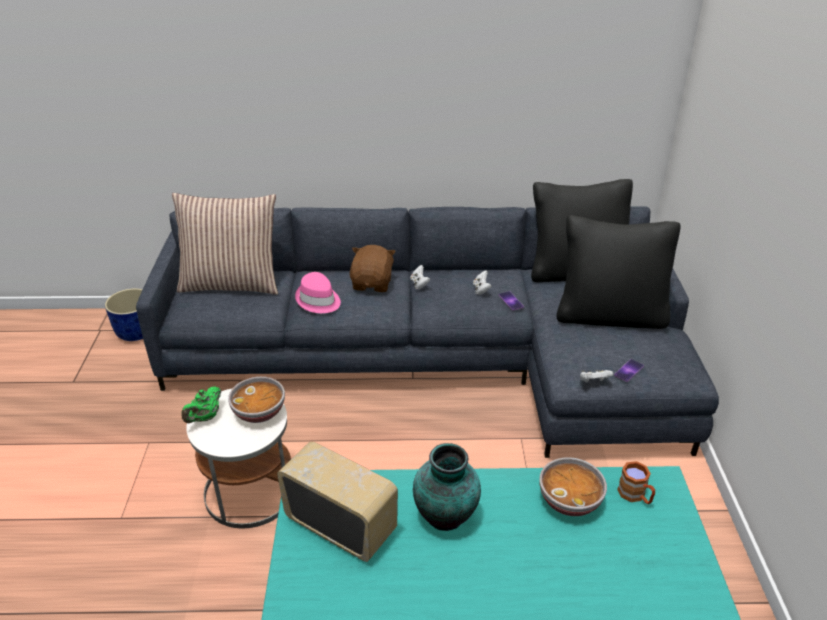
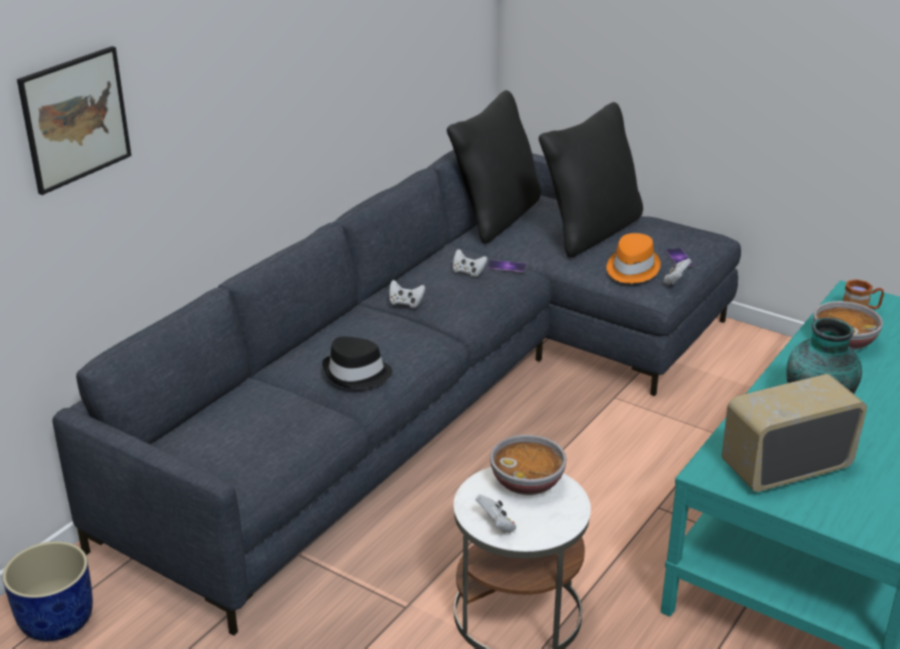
camera: 55 degrees left, 5 degrees down
(204, 68) = (75, 119): none -> picture
(205, 417) = (496, 525): green teapot -> white game controller
(232, 283) = (229, 423): pillow -> none
(318, 300) = (356, 374): pink hat -> black hat
(372, 284) = (367, 329): brown plush toy -> none
(580, 354) = (631, 269): none -> orange hat

